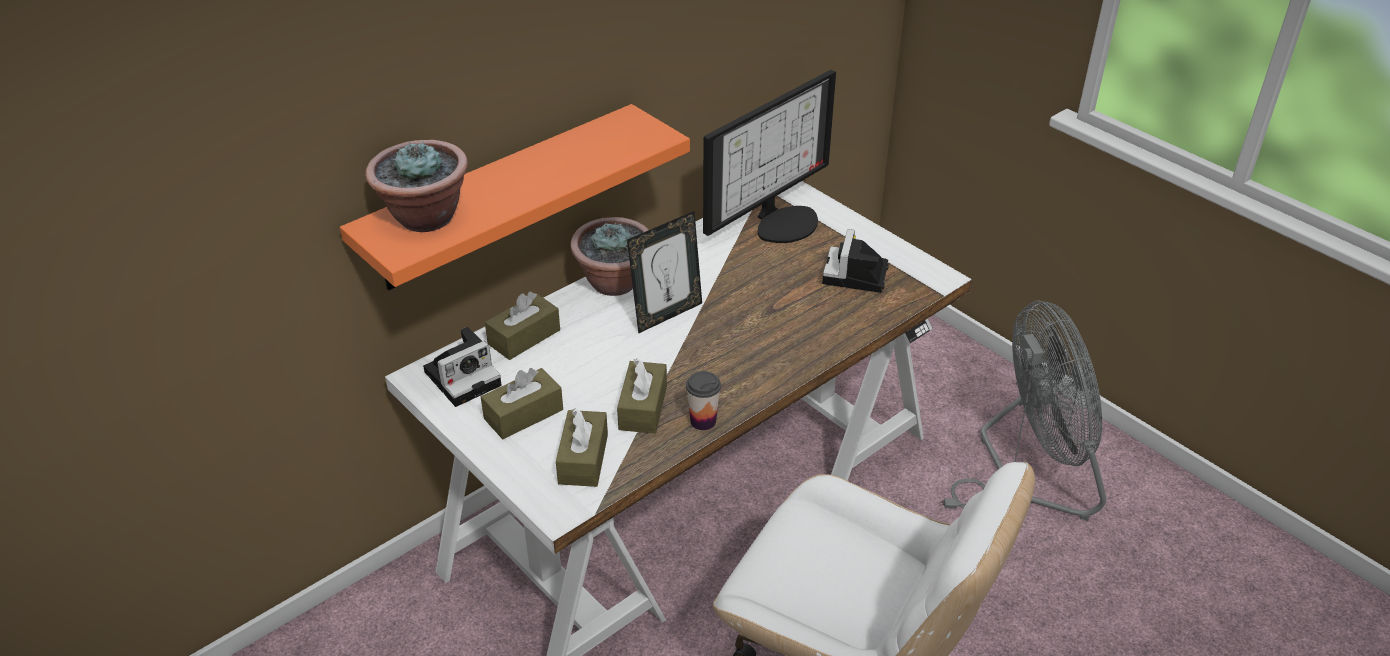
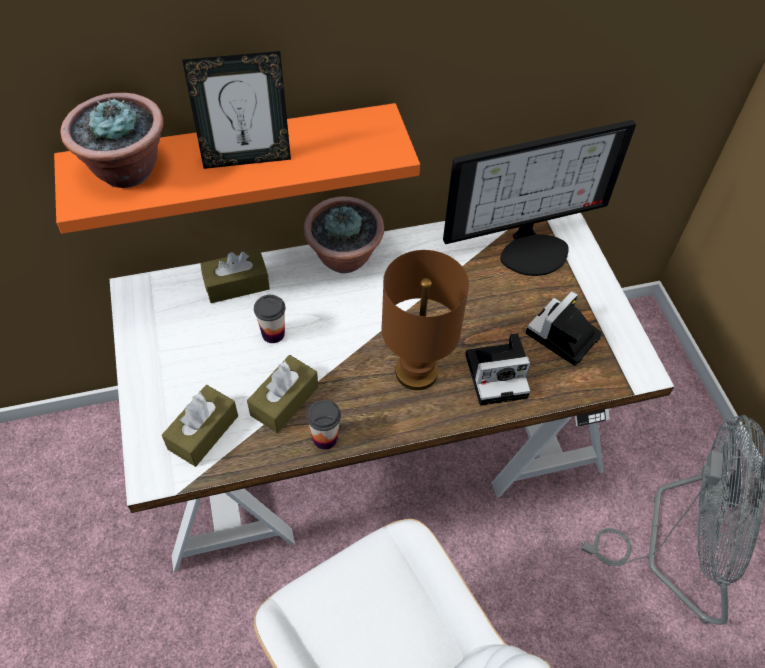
camera: 25 degrees right, 15 degrees up
(465, 376) = (166, 305): camera -> camera (498, 374)
(523, 414) = (186, 364): brown tissue box -> none
(591, 362) = (273, 334): none -> cup
(666, 314) = (366, 310): picture frame -> picture frame (246, 159)
(749, 344) = (417, 372): none -> brown table lamp

